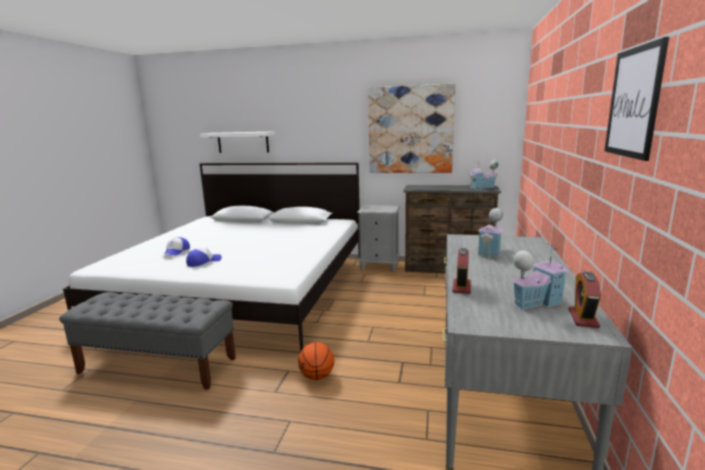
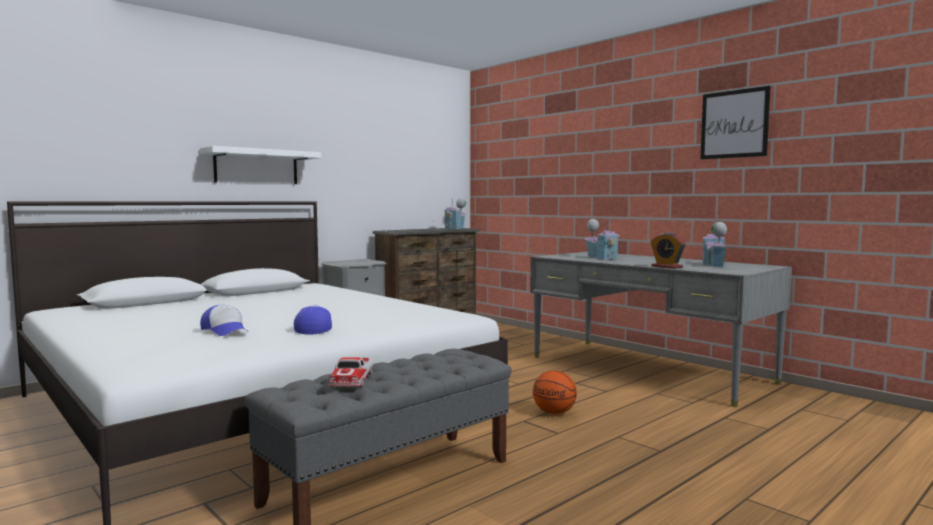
camera: 55 degrees left, 10 degrees down
(126, 302) = (352, 380): none -> toy car
(243, 142) = (114, 164): white shelf -> white shelf (256, 167)
(410, 130) = (372, 162): picture -> none
(583, 318) = (748, 264): alarm clock -> none

